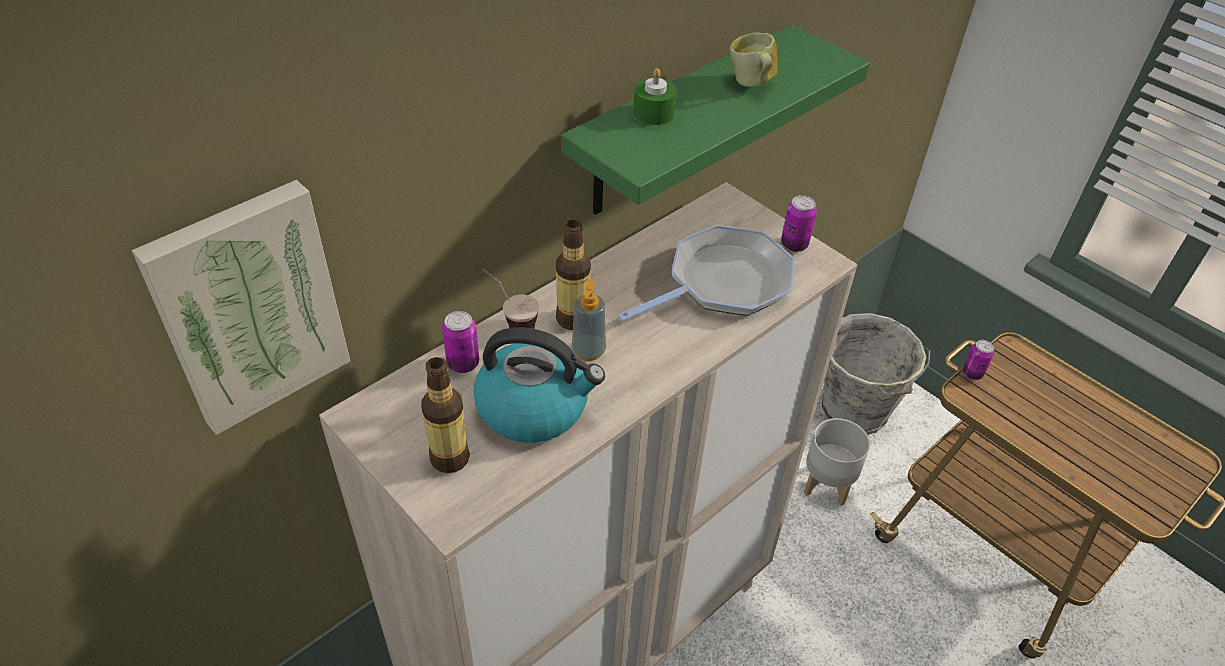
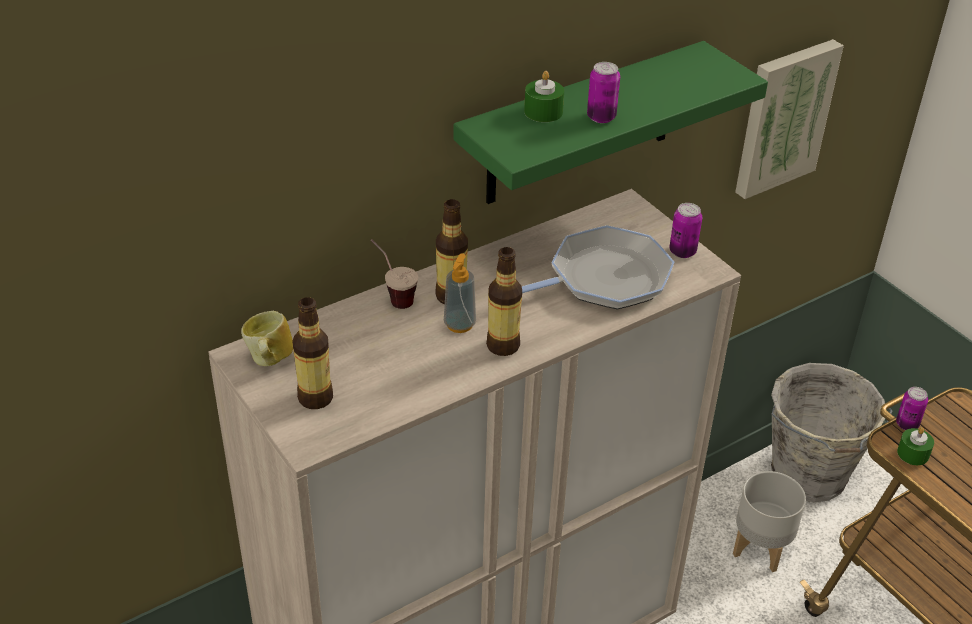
camera: 10 degrees right, 5 degrees down
(248, 306) = (160, 241): picture -> picture (783, 117)
(463, 364) = (343, 323): can -> can (601, 117)
(534, 407) = (399, 366): kettle -> none
(639, 370) = (503, 345): none -> bottle
(751, 85) = (644, 93): mug -> mug (268, 361)
(984, 401) = (913, 453): none -> green candle

